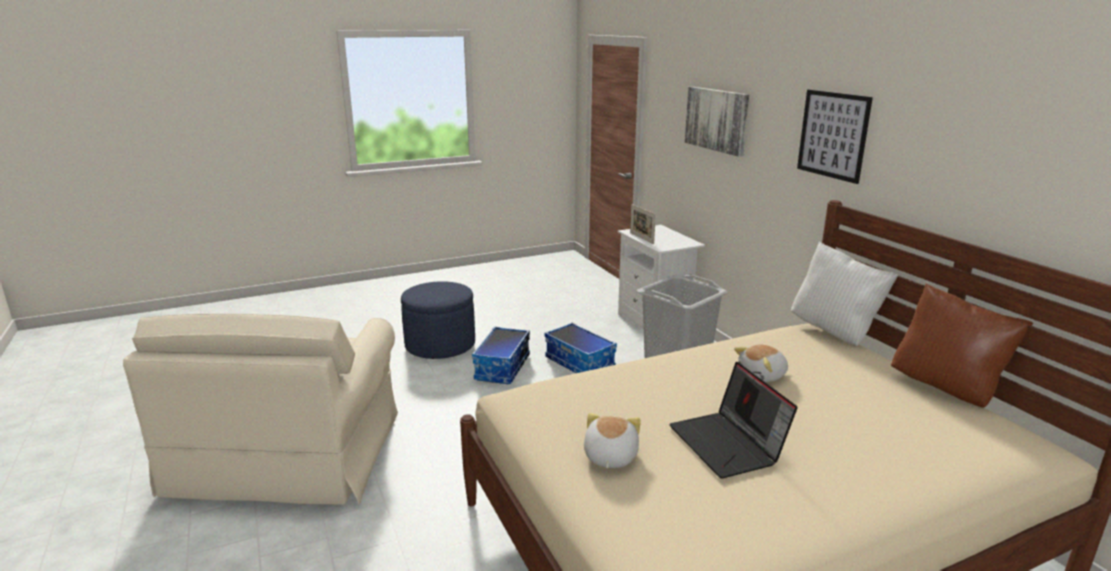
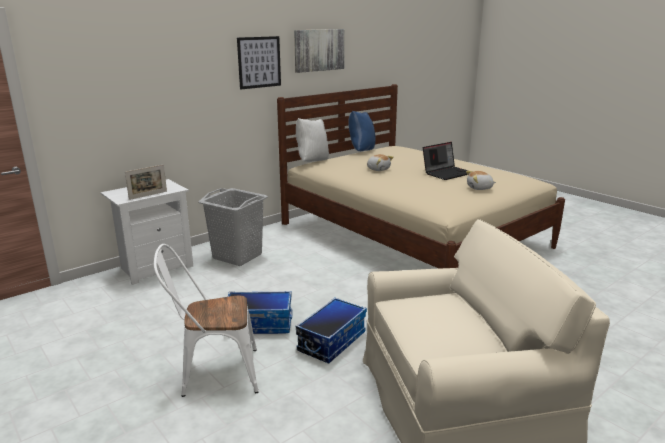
camera: 105 degrees left, 0 degrees up
(440, 345) = (213, 373): blue ottoman -> white chair
(580, 363) = (241, 290): storage box -> storage box (331, 341)
(717, 120) = (152, 75): picture -> picture (319, 50)
(946, 389) = (361, 151): brown pillow -> blue pillow

